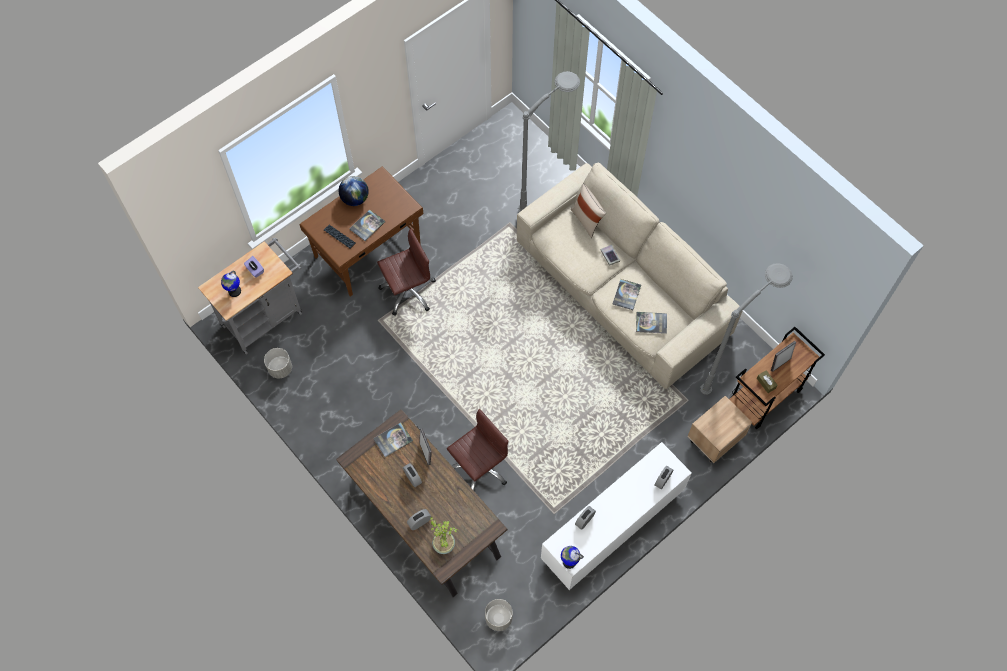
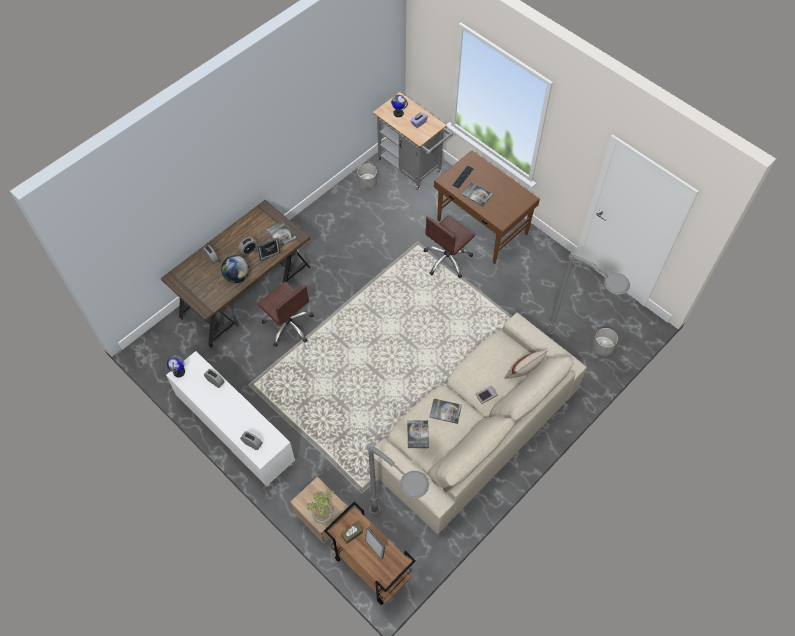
camera: 85 degrees right, 5 degrees down
(355, 199) = (502, 183): globe -> globe (237, 276)
(408, 291) = (447, 259): brown office chair -> brown office chair turned 75 degrees clockwise
(444, 544) = (192, 277): potted plant -> potted plant (323, 515)
(498, 618) = (160, 350): grey planter -> grey planter (602, 347)

